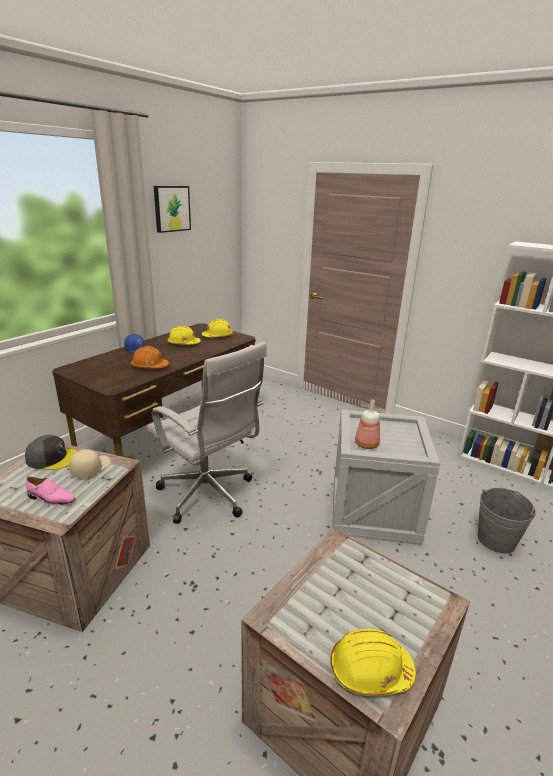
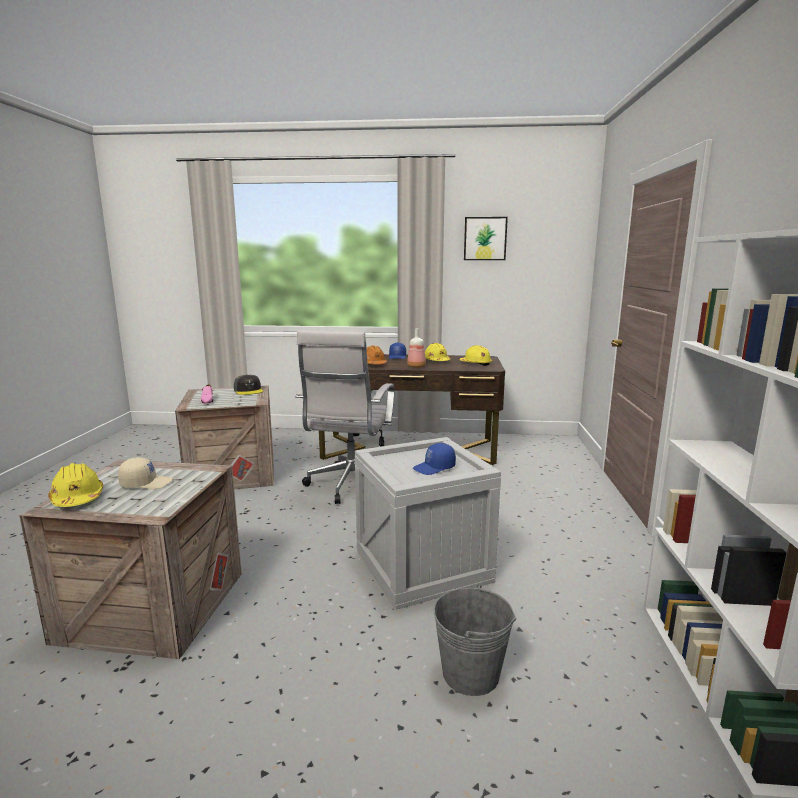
camera: 60 degrees right, 10 degrees down
(91, 468) = (246, 399): beige cap -> beige cap (146, 483)
(365, 444) = (394, 459): bottle -> bottle (416, 366)
(394, 435) = (434, 468): none -> blue cap

